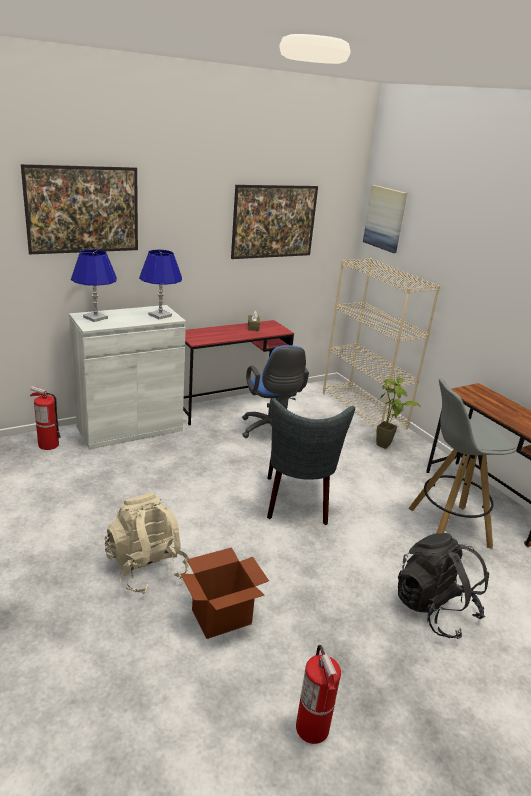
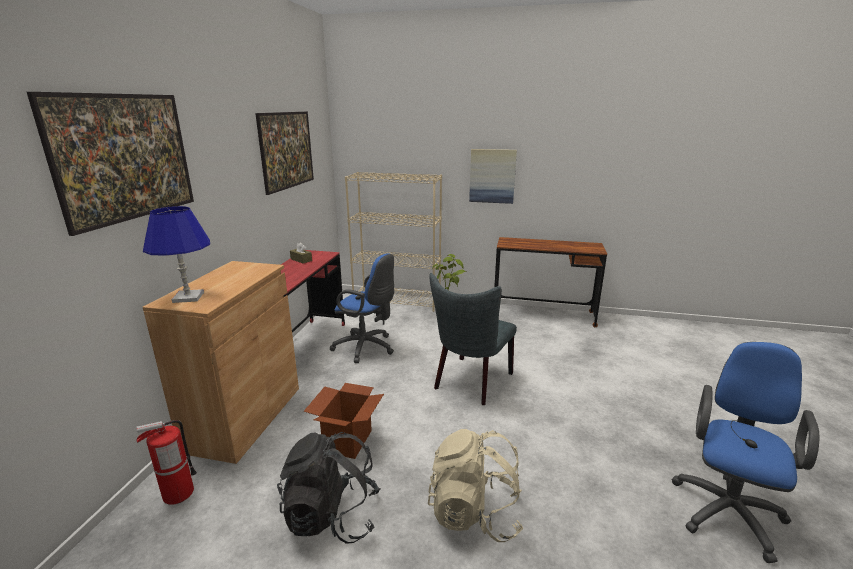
camera: 45 degrees left, 5 degrees down
(129, 428) = (245, 418): white cabinet -> brown cabinet
(160, 315) = (250, 270): blue table lamp -> none
(222, 617) = (577, 495): cardboard box -> cardboard box (348, 441)
(297, 503) = (470, 383): grey chair -> grey chair turned 75 degrees clockwise
(312, 728) = (727, 508): fire extinguisher -> blue office chair
(385, 218) = (363, 134): picture -> picture (492, 176)
(434, 609) = (631, 388): black backpack -> black backpack (332, 516)
(447, 527) = (555, 341): grey stool -> none

